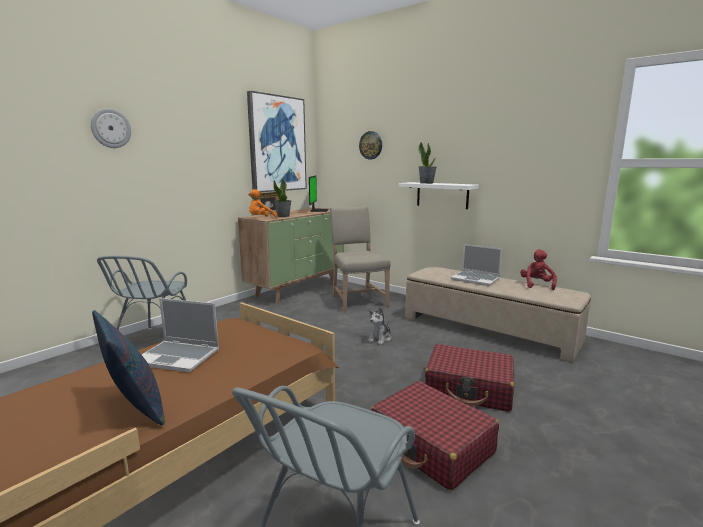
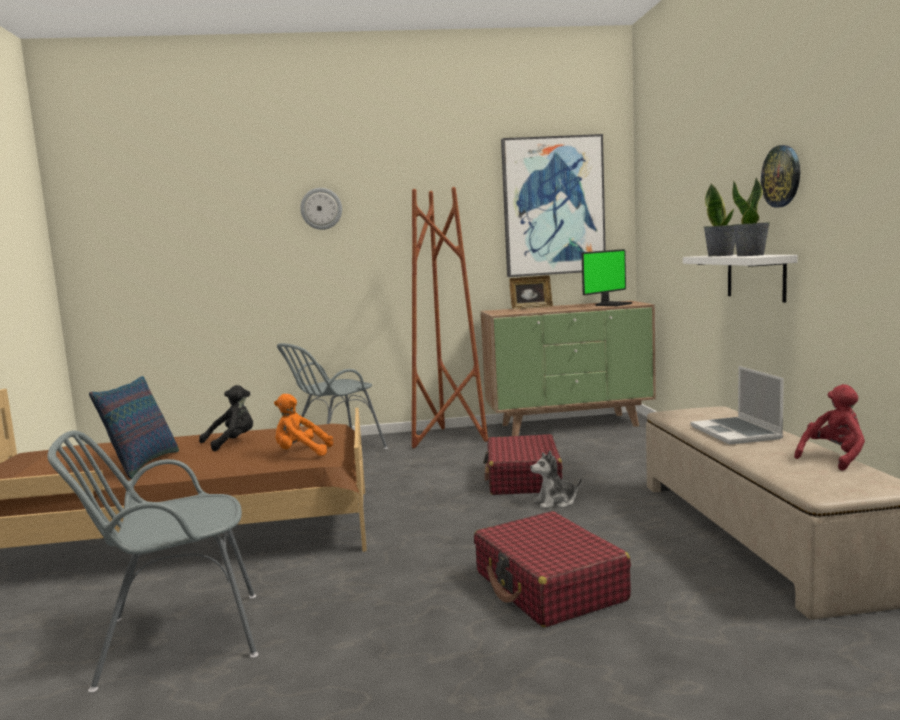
camera: 45 degrees right, 5 degrees down
(179, 357) = (232, 442): laptop -> black plush toy
(234, 314) = (448, 439): none -> brown clothes rack
(261, 218) = (497, 313): orange plush toy -> orange plush toy (300, 453)
(283, 216) = (535, 310): potted plant -> potted plant (750, 255)
(357, 300) = (625, 451): beige chair -> none
(371, 145) = (681, 195): wall clock -> wall clock (781, 176)
(432, 445) = (386, 615): red suitcase -> red suitcase (523, 479)

